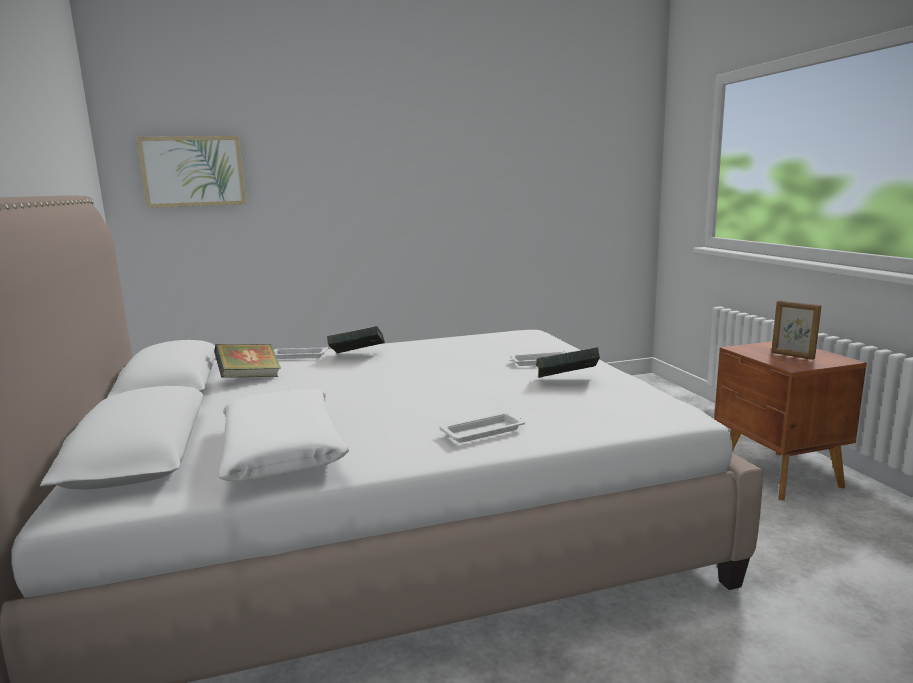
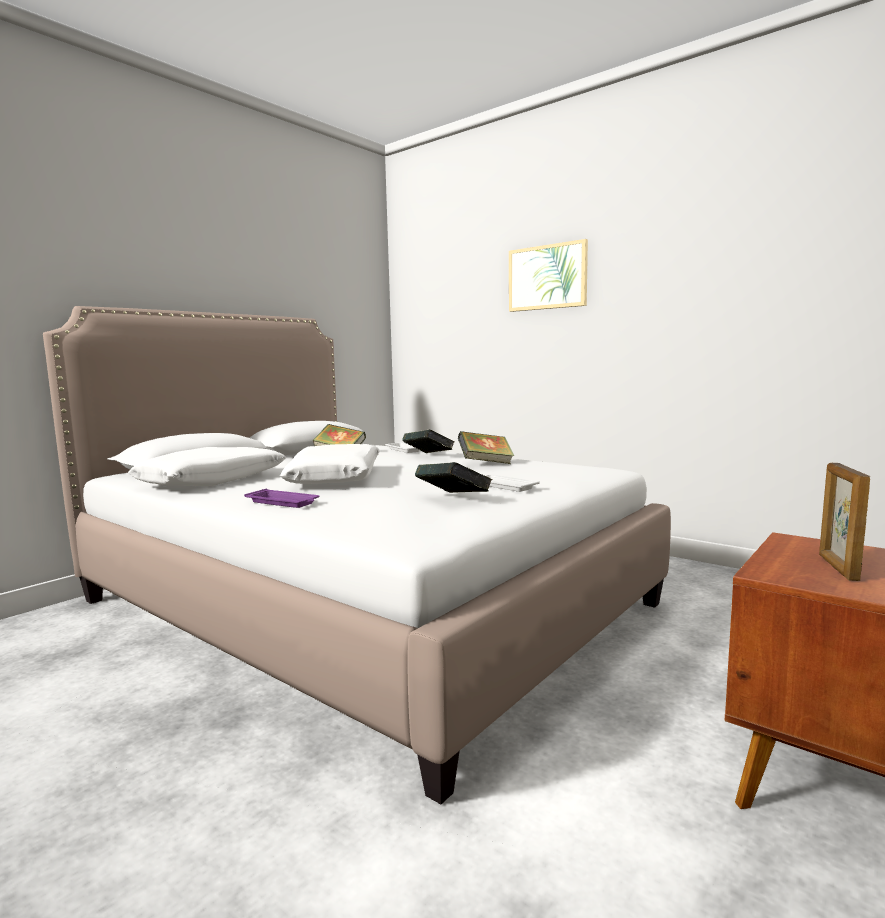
camera: 55 degrees right, 5 degrees down
(193, 171) = (438, 304): picture -> picture (547, 277)
(399, 398) = (336, 478): none -> white pillow
(437, 349) = (485, 463): none -> book
(484, 432) = (283, 502): white tray -> purple tray

